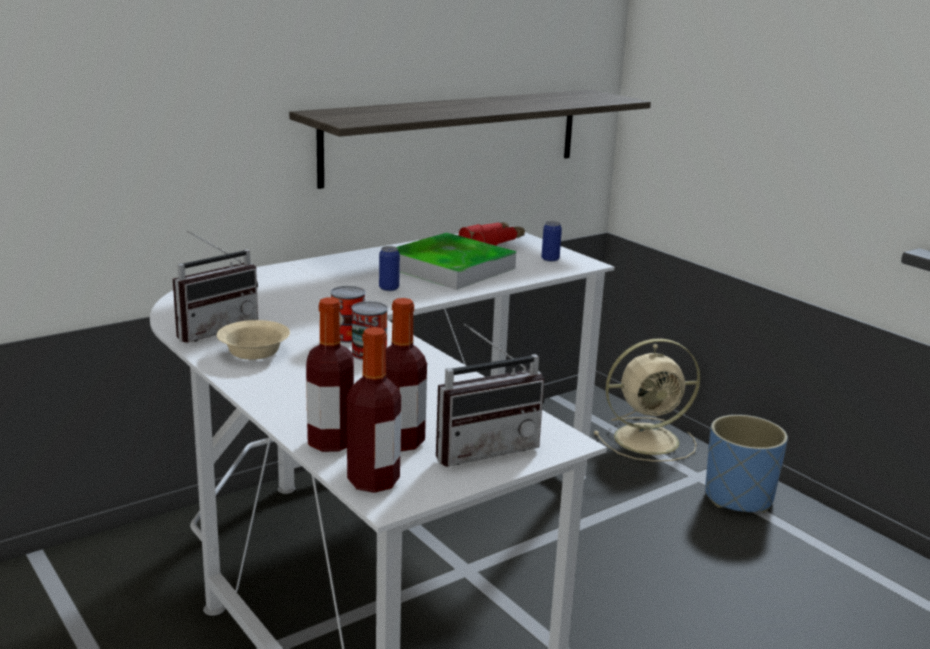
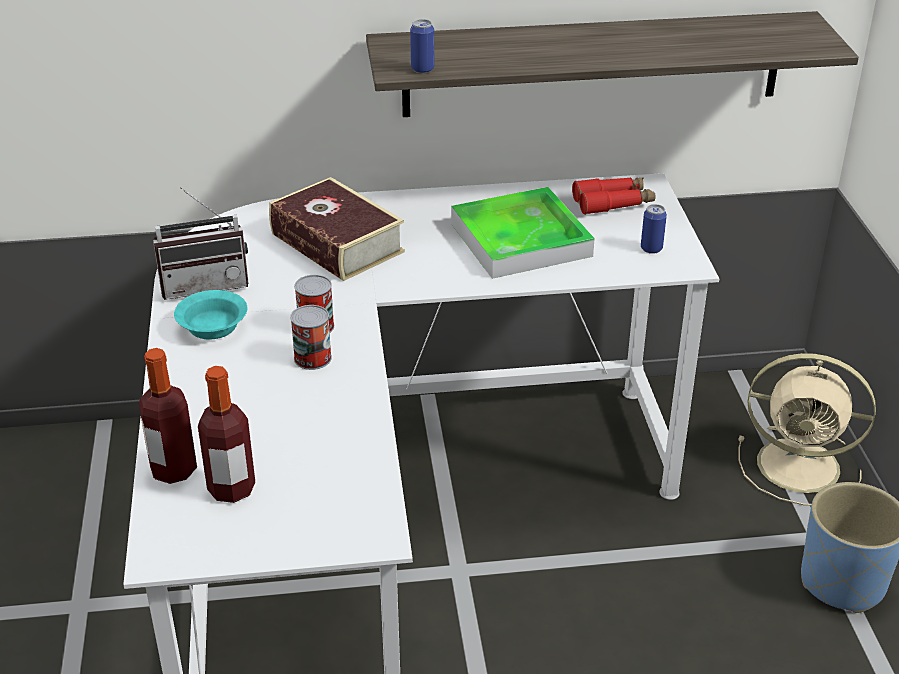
camera: 30 degrees right, 15 degrees up
(254, 353) = (212, 328): beige bowl -> turquoise bowl
(304, 289) = (337, 243): none -> book
(373, 481) = (166, 530): bottle -> none
(389, 288) = (422, 260): can -> can (422, 69)
(483, 448) = (295, 521): radio -> none

